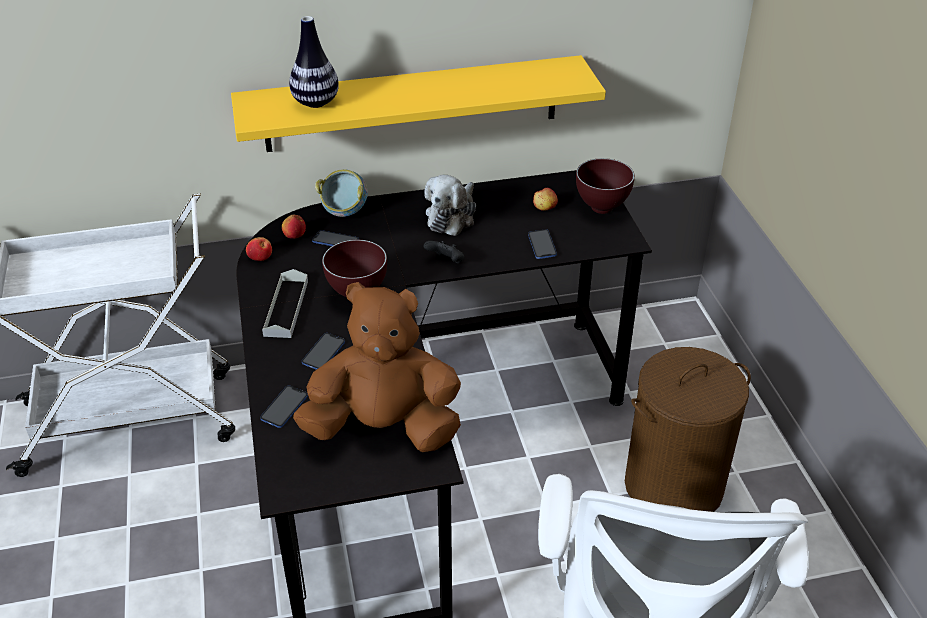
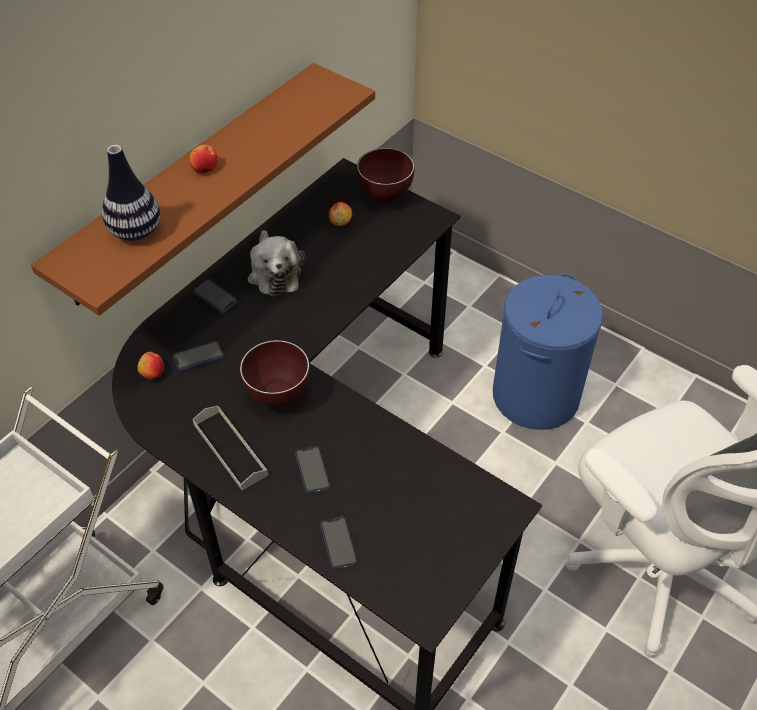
camera: 40 degrees left, 10 degrees up
(260, 257) = (146, 414): apple -> apple (204, 168)
(344, 212) = (173, 322): bowl -> none
(384, 428) = (437, 503): brown plush toy -> none
(412, 104) = (192, 183): yellow shelf -> brown shelf
(446, 262) = (317, 319): black game controller -> none
(542, 245) = (376, 258): phone -> phone (215, 296)
(674, 485) = (536, 395): brown laundry basket -> blue laundry basket

